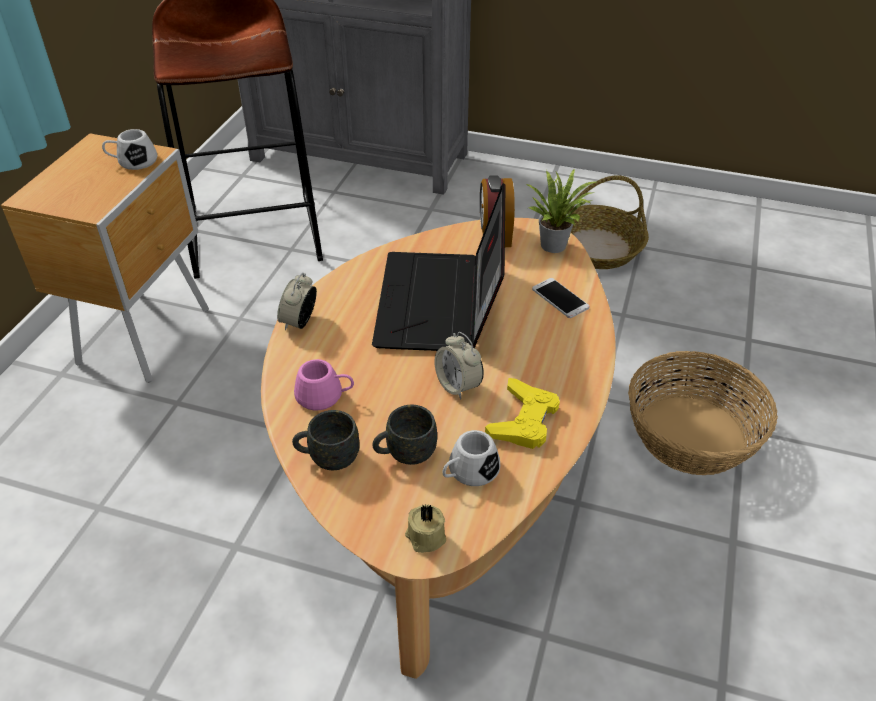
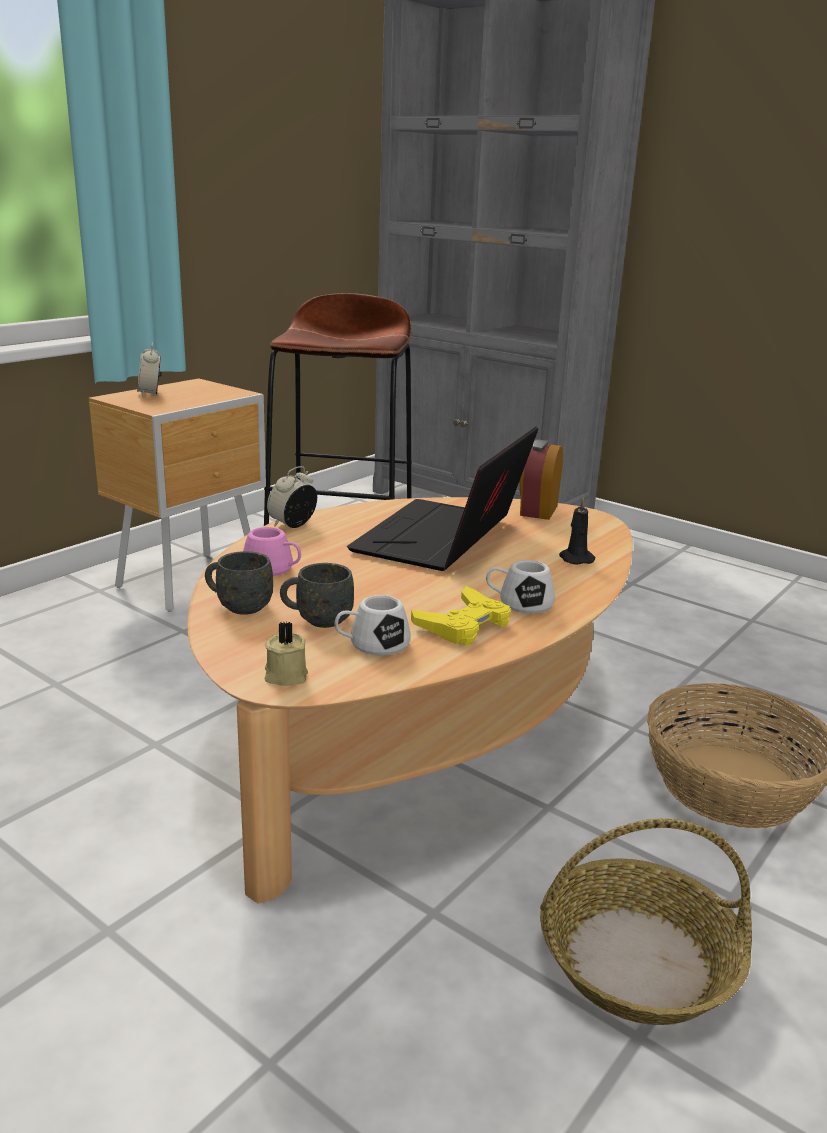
camera: 20 degrees right, 20 degrees down
(133, 162) = (217, 394): white mug -> white mug (519, 603)
(458, 385) = (413, 590): alarm clock -> alarm clock (150, 393)
(555, 244) = (600, 525): potted plant -> none
(560, 298) = (575, 558): phone -> black candle
(596, 248) = (697, 611): basket -> basket (636, 961)

